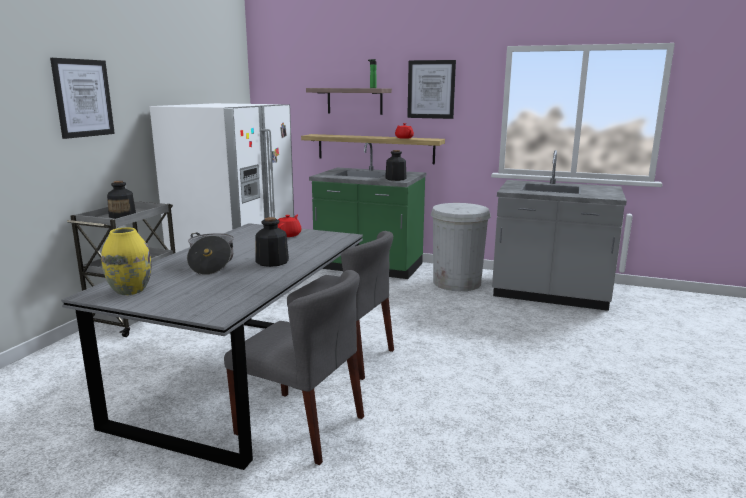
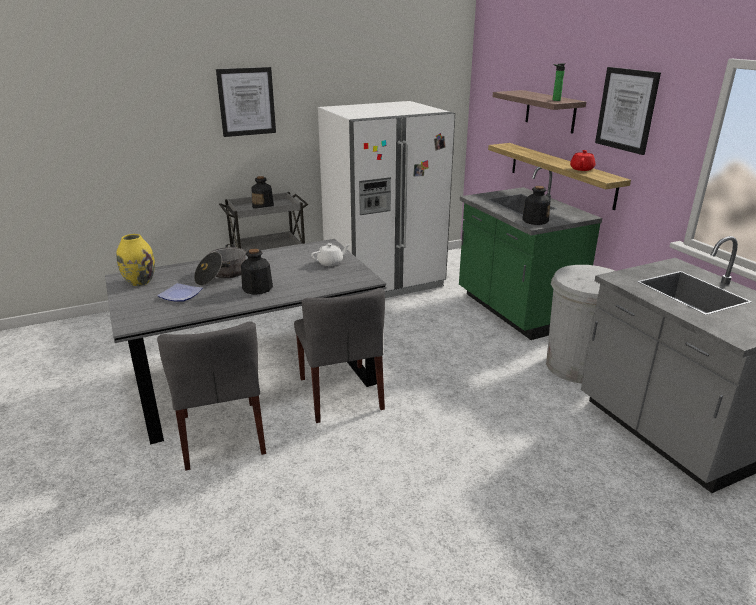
camera: 45 degrees right, 10 degrees up
(208, 285) = (180, 295): none -> plate
(288, 235) = (331, 262): red teapot -> white teapot

